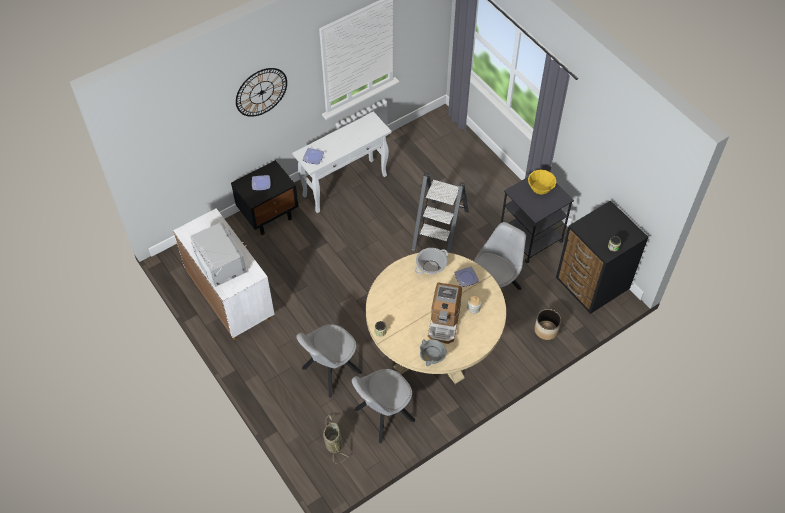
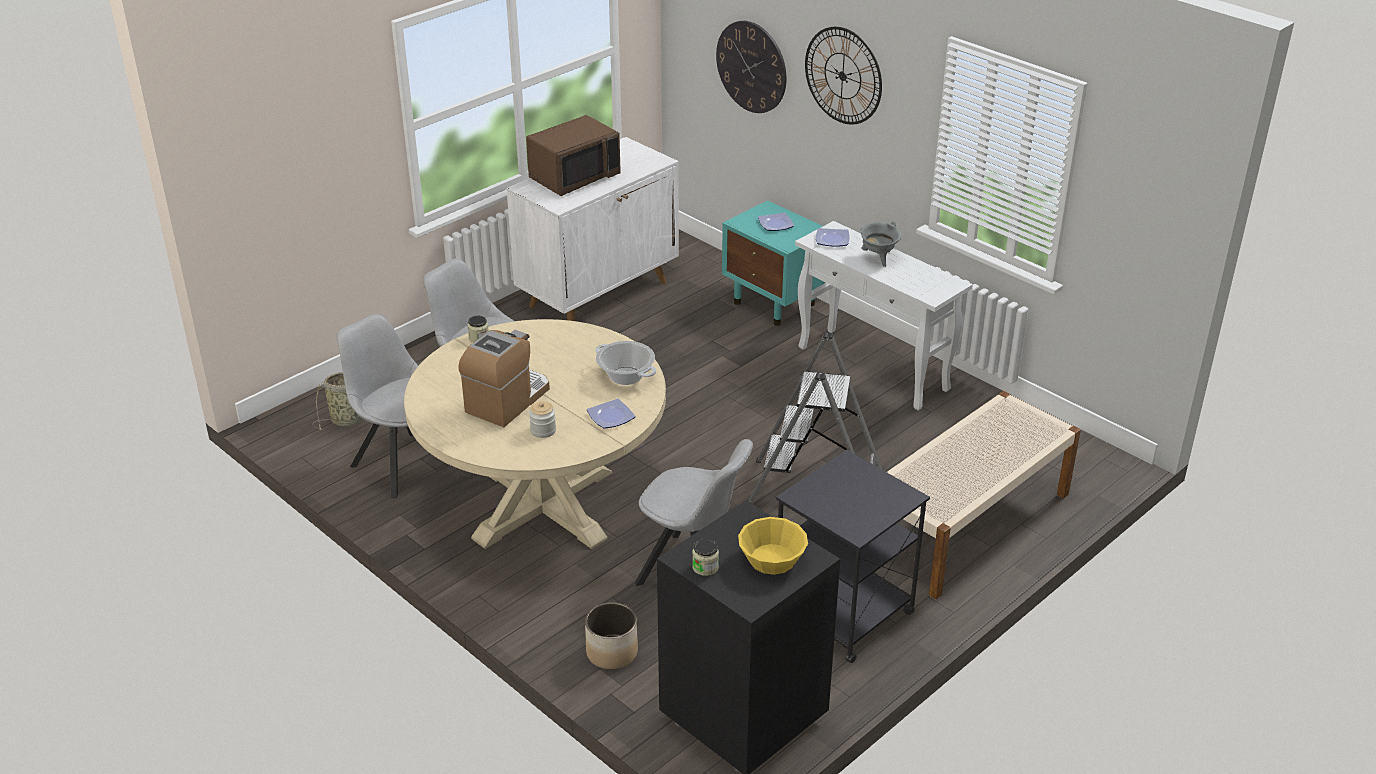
camera: 80 degrees right, 20 degrees down
(199, 135) = (751, 67): none -> wall clock
(219, 263) = (574, 176): grey microwave -> brown microwave
(269, 215) = (775, 304): black nightstand -> turquoise nightstand
(432, 359) = (426, 394): grey cooking pot -> grey cooking pot (878, 258)
(444, 322) = (508, 400): coffee machine -> coffee machine turned 120 degrees clockwise
(476, 179) = (967, 523): none -> beige bench
(541, 187) = (876, 497): yellow bowl -> yellow bowl (772, 559)

